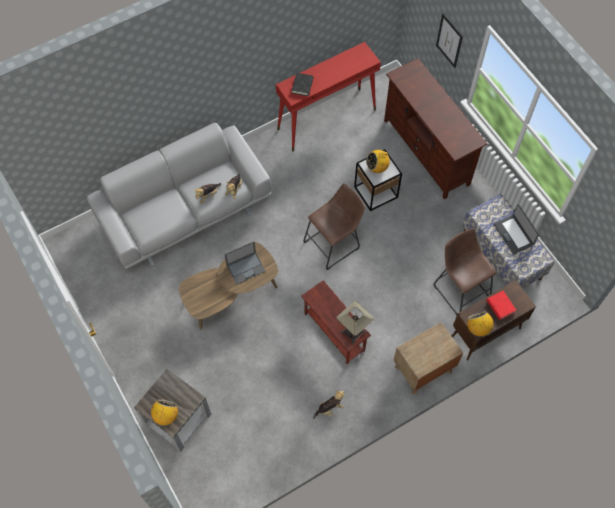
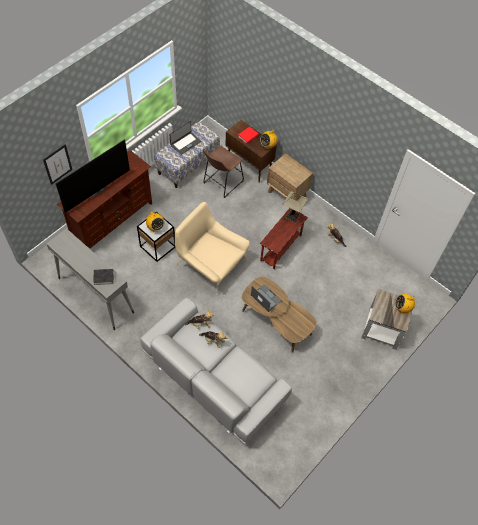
camera: 110 degrees left, 5 degrees down
(327, 119) = (95, 295): red console table -> grey console table
(334, 243) = (210, 264): brown stool -> beige armchair
(429, 97) = (96, 190): none -> television

